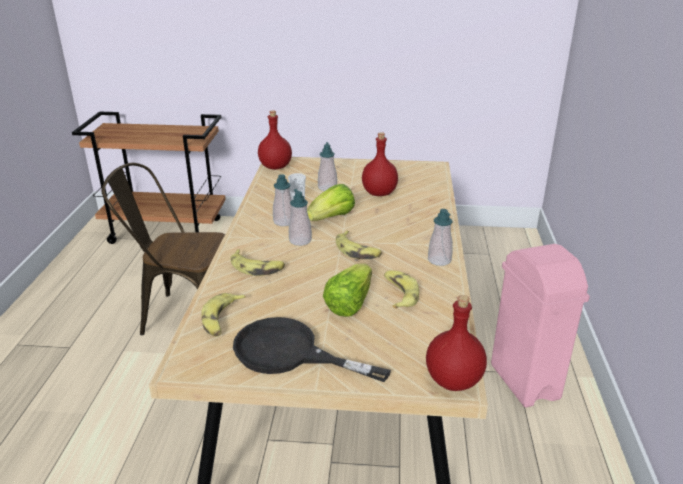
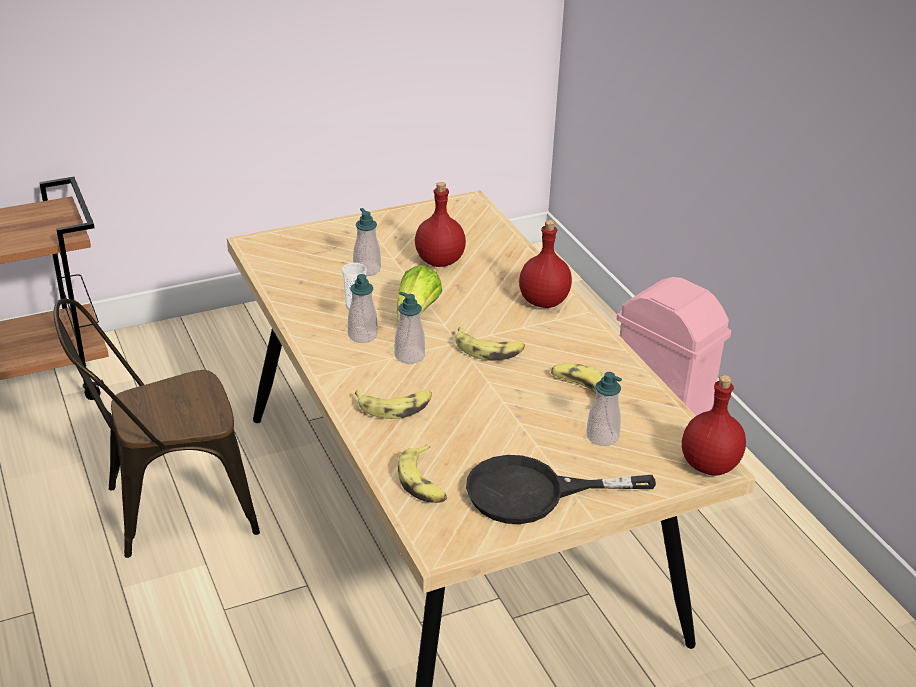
camera: 30 degrees left, 5 degrees up
(276, 167) = (264, 253): red bottle -> red bottle (544, 301)
(349, 303) = (541, 418): lettuce -> none
(439, 260) = (587, 335): soap dispenser -> soap dispenser (602, 436)

